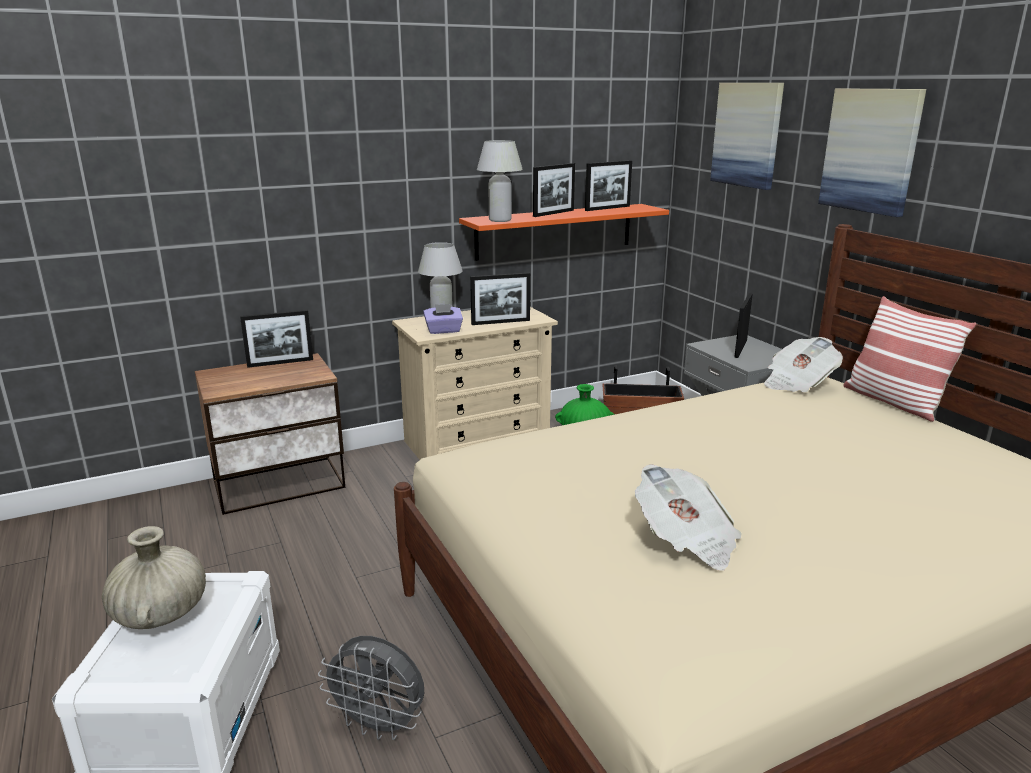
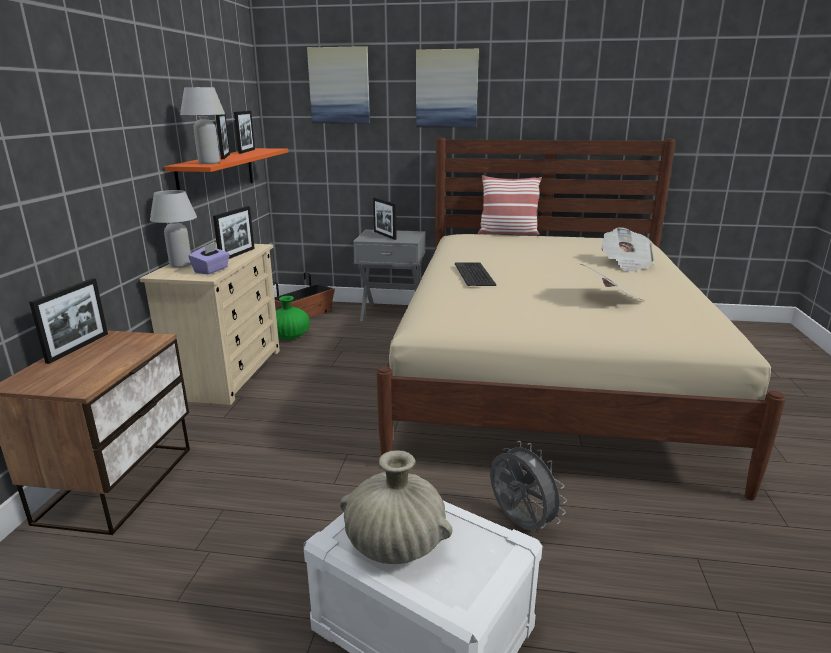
camera: 55 degrees left, 0 degrees up
(379, 725) = (519, 524): grey fan -> grey fan turned 90 degrees counterclockwise
(642, 432) = (474, 274): none -> keyboard
(797, 383) = (462, 237): newspaper -> newspaper (626, 264)

